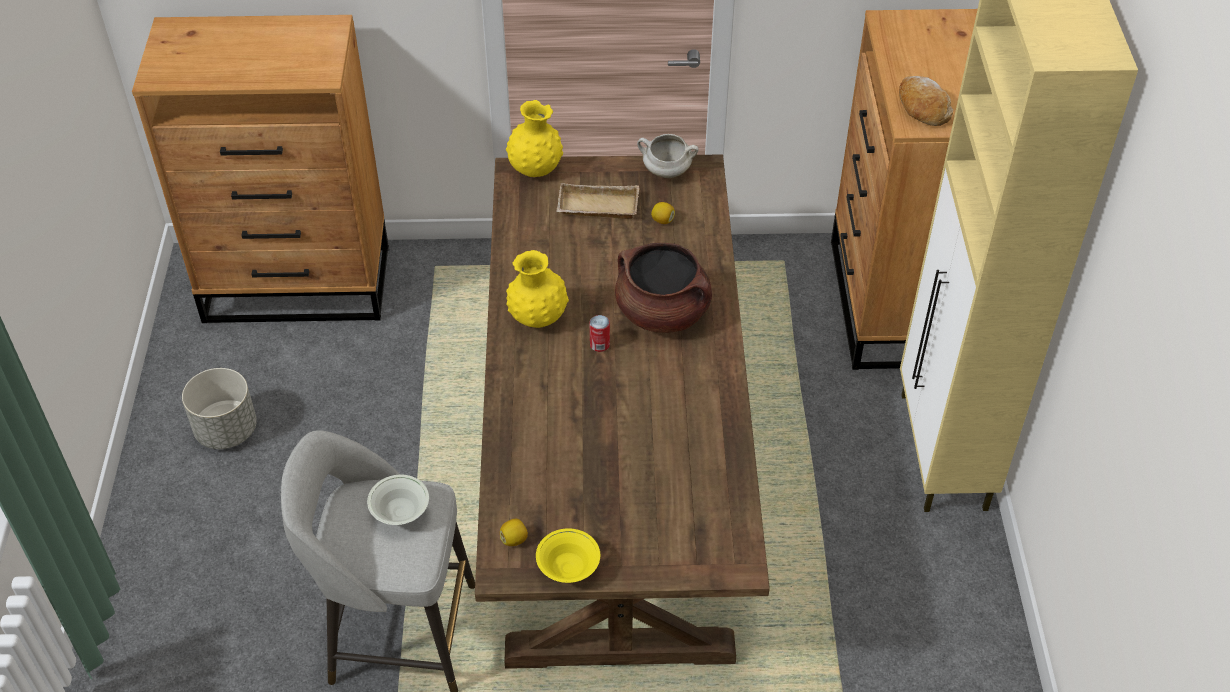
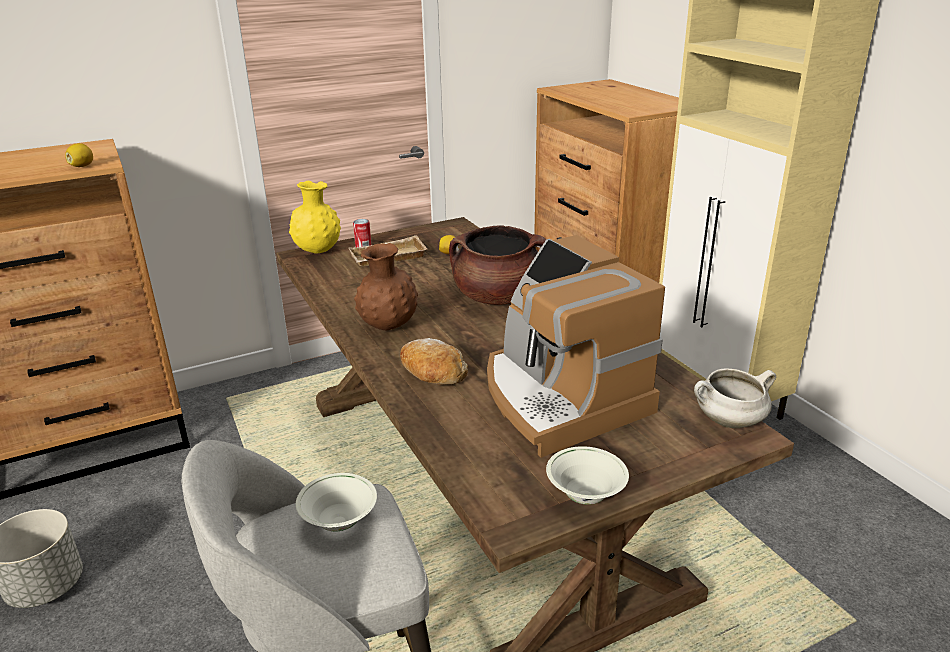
camera: 25 degrees left, 20 degrees down
(514, 539) = (502, 490): lemon -> lemon (82, 166)
(538, 318) = (388, 326): yellow vase -> brown vase
(568, 569) = (585, 496): yellow bowl -> white bowl
(599, 344) = (461, 328): can -> can (363, 247)
(622, 465) = (559, 398): none -> coffee machine
(666, 172) = (428, 231): white cooking pot -> white cooking pot (729, 422)
(922, 108) = (629, 107): bread -> bread (432, 372)

